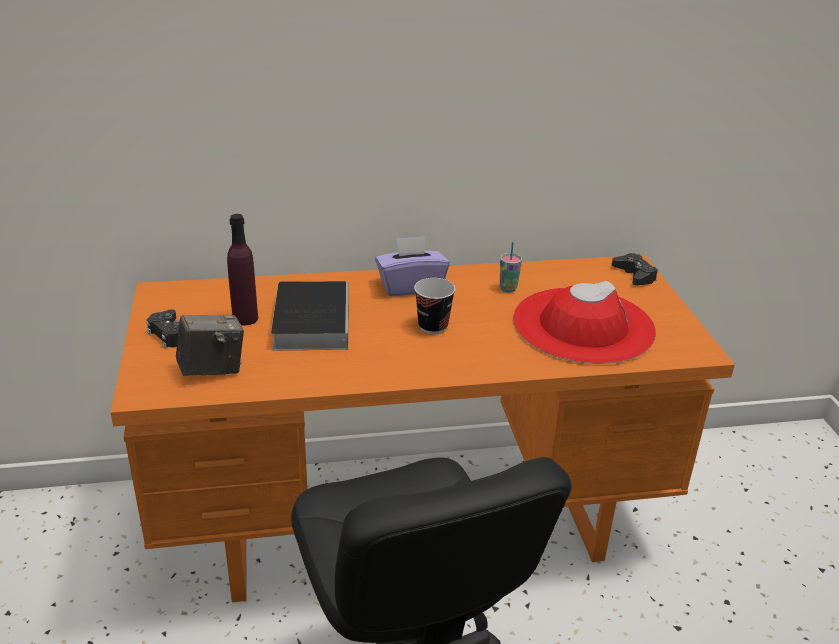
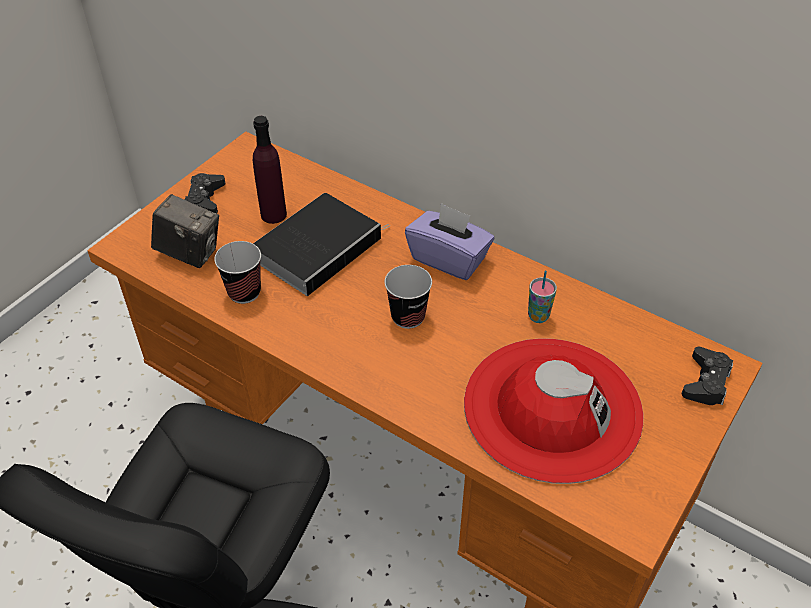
camera: 45 degrees right, 15 degrees up
(296, 370) = (244, 292): none -> cup

